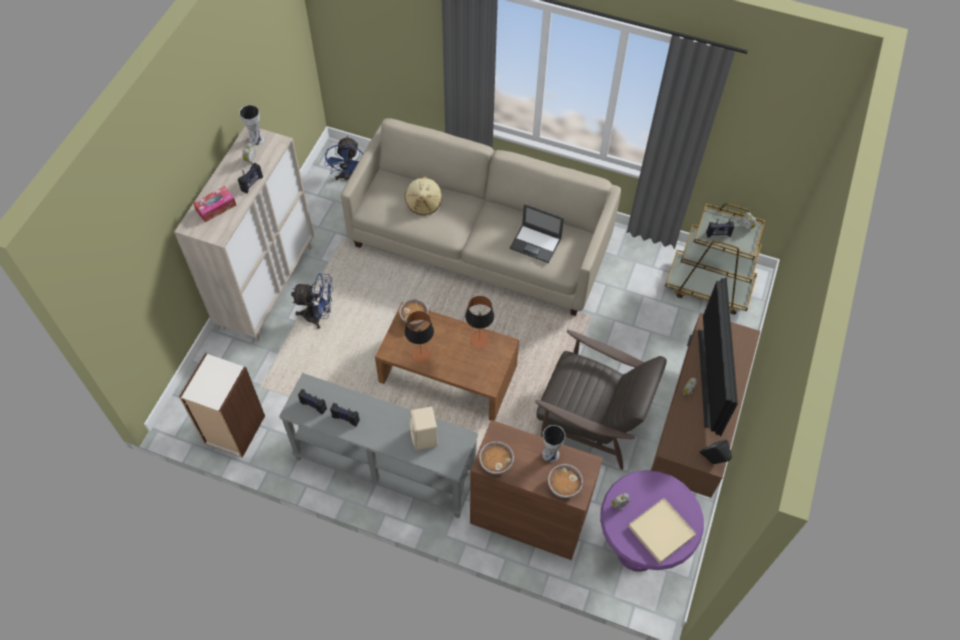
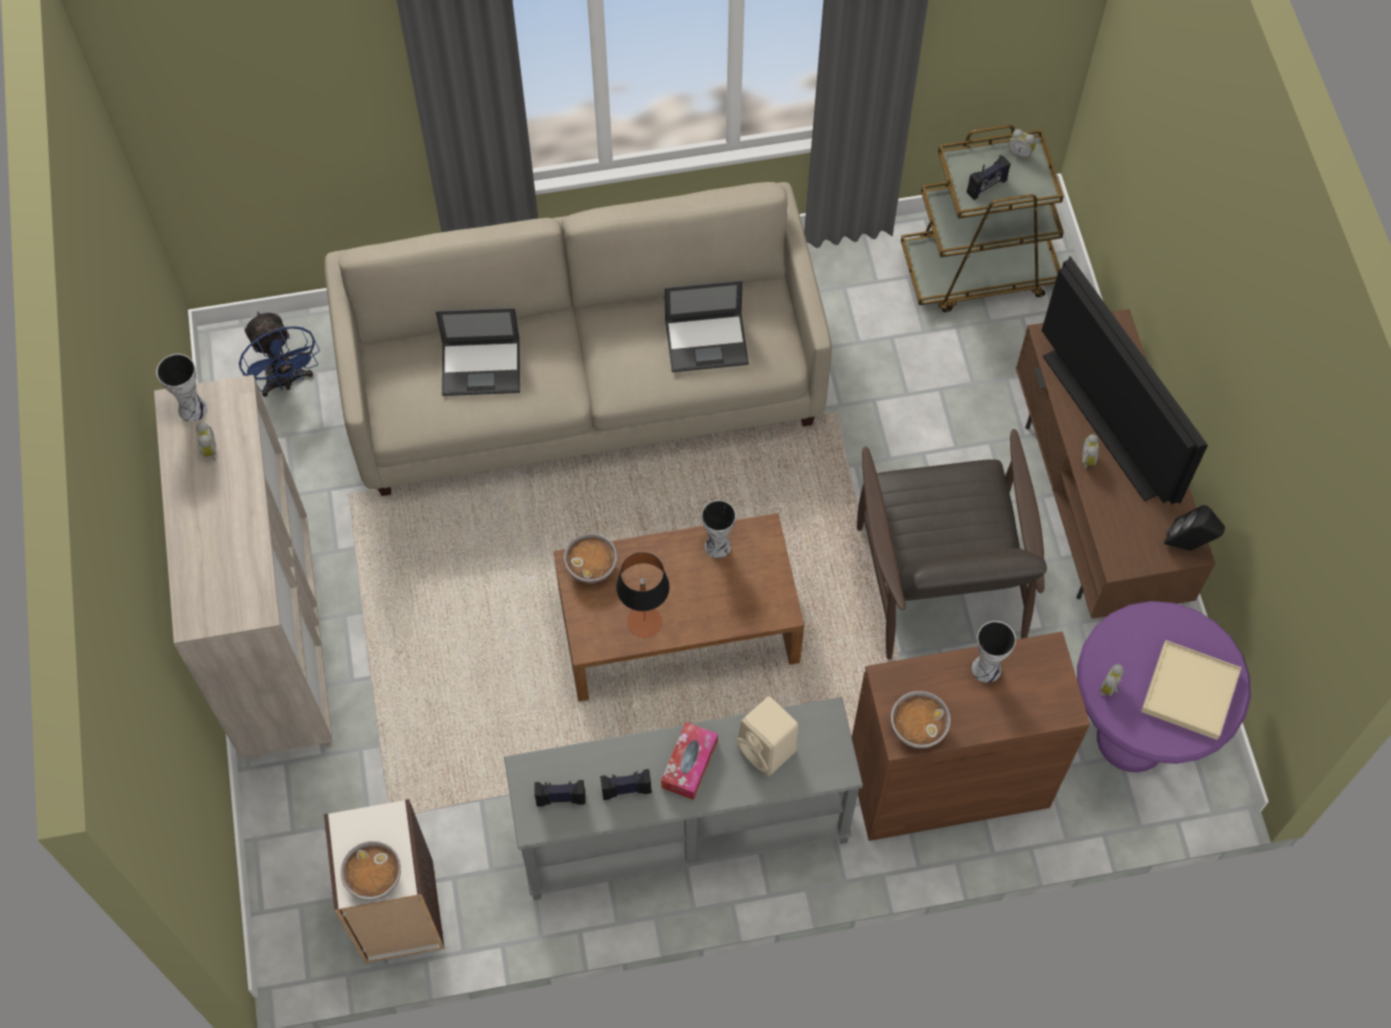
camera: 30 degrees left, 5 degrees up
(216, 207) = (215, 563): tissue box -> tissue box (689, 764)
(252, 184) = (245, 490): radio -> none
(318, 315) = (402, 646): blue fan -> none
(424, 203) = (482, 367): beige hat -> laptop
(479, 340) = (718, 547): table lamp -> vase
(563, 486) = (1036, 706): bowl -> bowl (374, 878)
(591, 419) = (941, 576): brown armchair -> brown armchair turned 90 degrees clockwise

